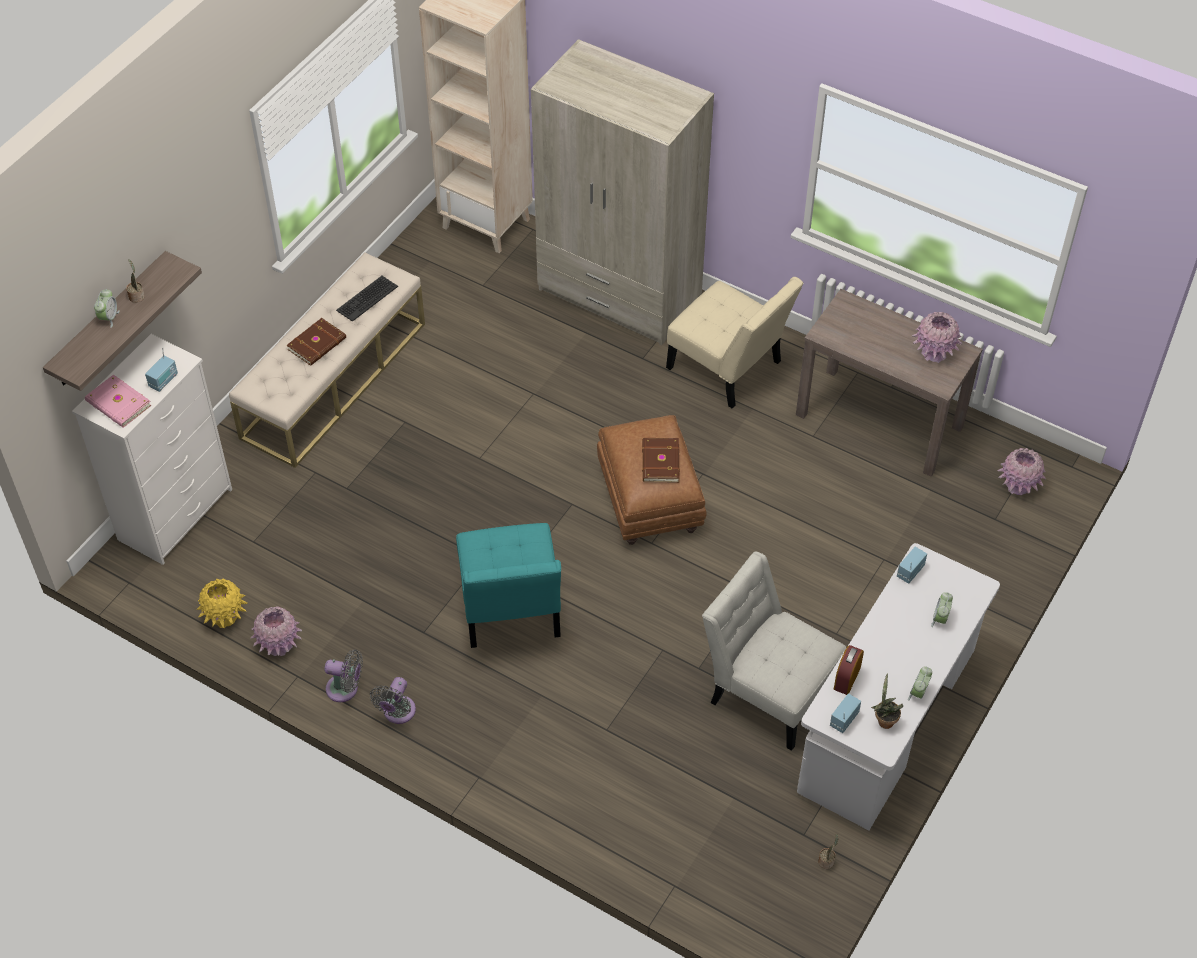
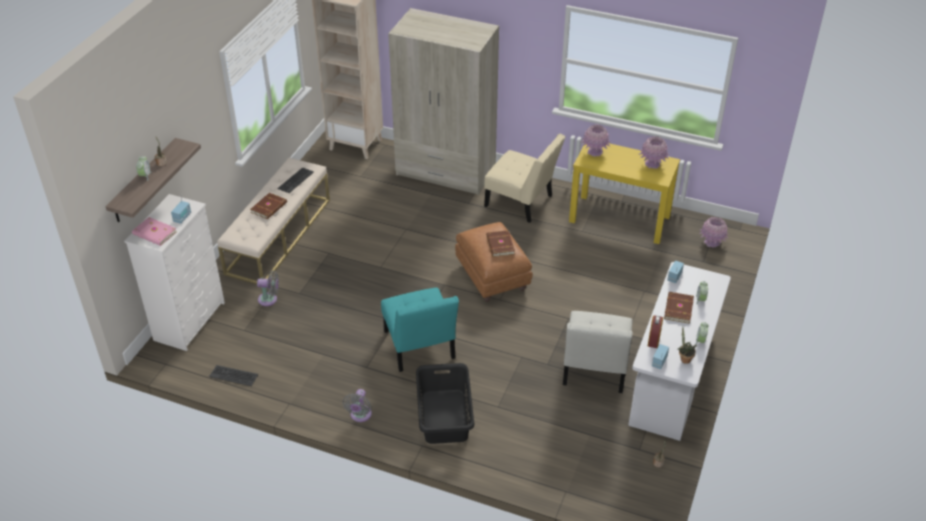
camera: 10 degrees left, 10 degrees down
(225, 617) = (234, 375): yellow vase -> keyboard
(279, 645) = (273, 387): pink vase -> pink vase (594, 152)
(345, 689) = (322, 406): grey fan -> grey fan (269, 299)
(523, 733) = (445, 416): none -> black laundry basket
(768, 690) = (594, 370): white chair -> white chair turned 105 degrees counterclockwise
(880, 421) = (620, 219): brown console table -> yellow console table
(899, 630) = (677, 309): none -> brown book

